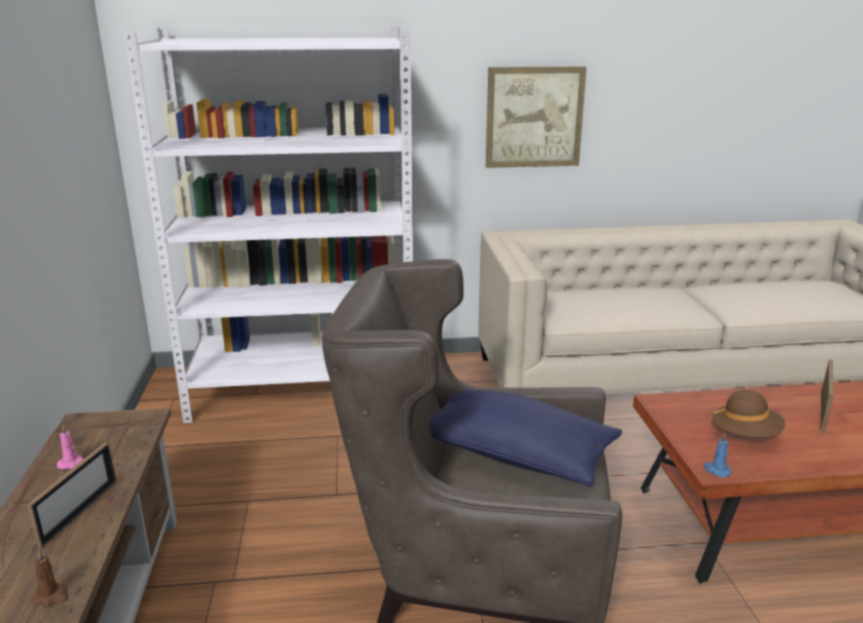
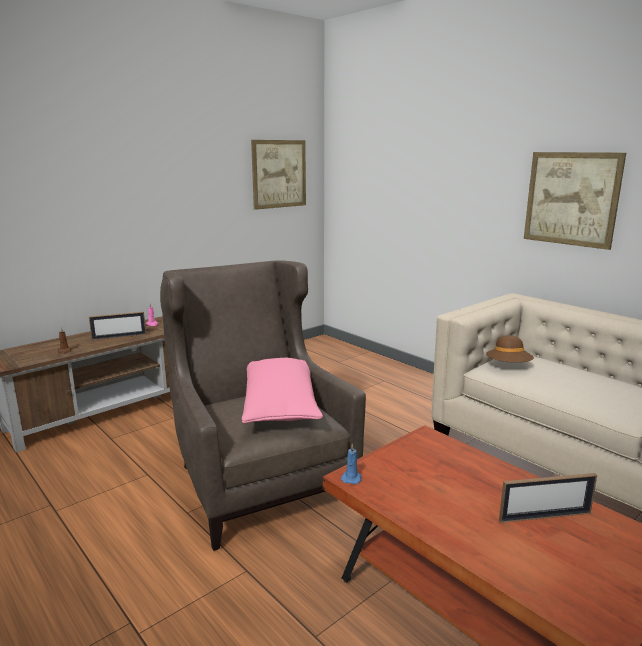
camera: 55 degrees right, 5 degrees down
(83, 121) = (279, 174): none -> picture
(303, 388) = (364, 369): white bookcase -> none
(516, 454) = (280, 406): blue pillow -> pink pillow
(745, 434) = (430, 482): brown hat -> brown hat (508, 366)

